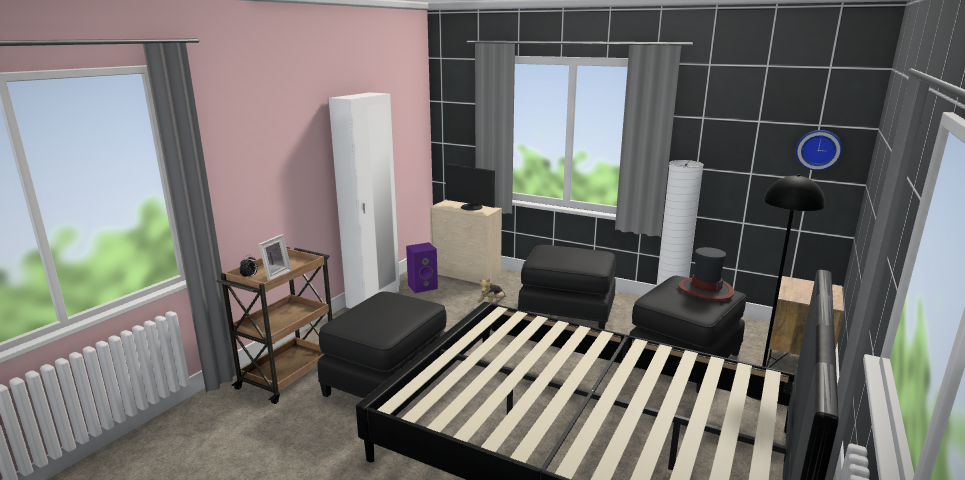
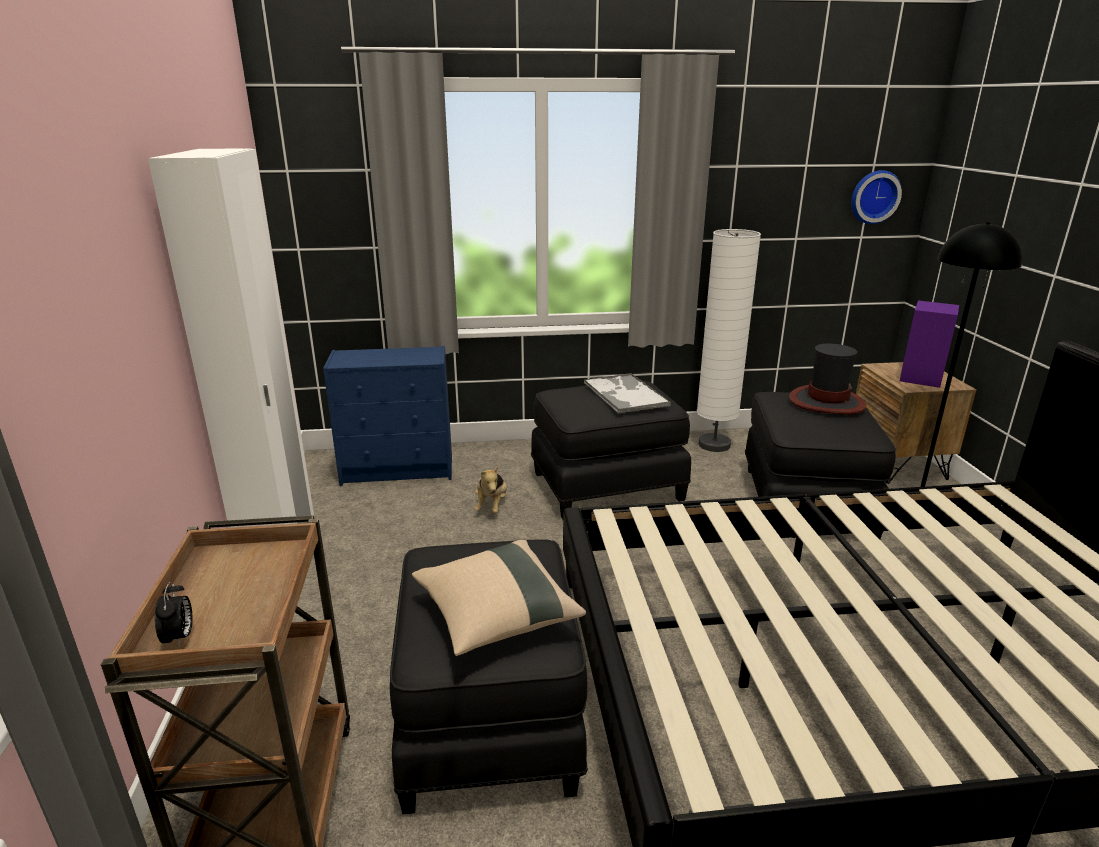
camera: 35 degrees left, 5 degrees up
(275, 275) = (243, 607): picture frame -> none
(377, 319) = (496, 615): none -> beige pillow
(423, 286) = (349, 511): purple speaker -> purple speaker (919, 377)
(467, 275) = (399, 470): beige dresser -> blue dresser
(471, 208) = (396, 355): monitor -> none
(580, 255) = (624, 394): none -> tray

